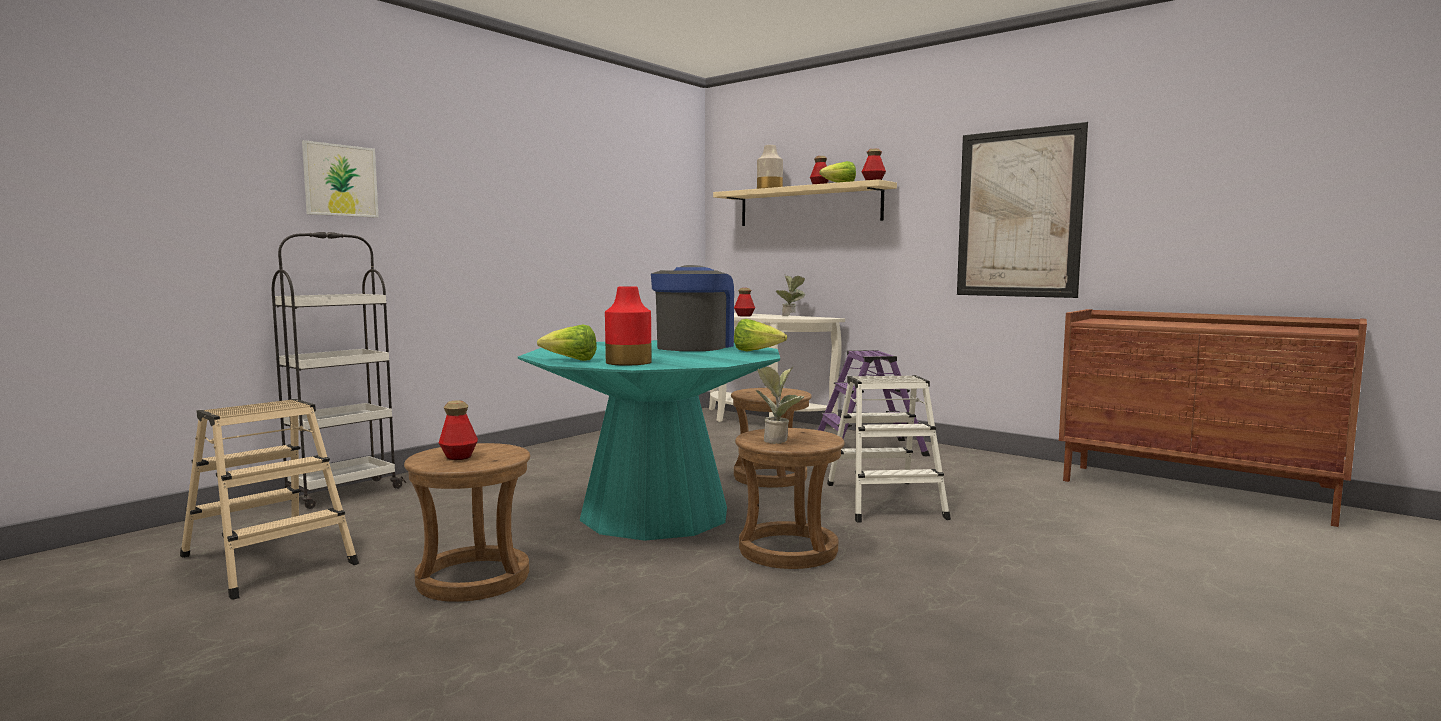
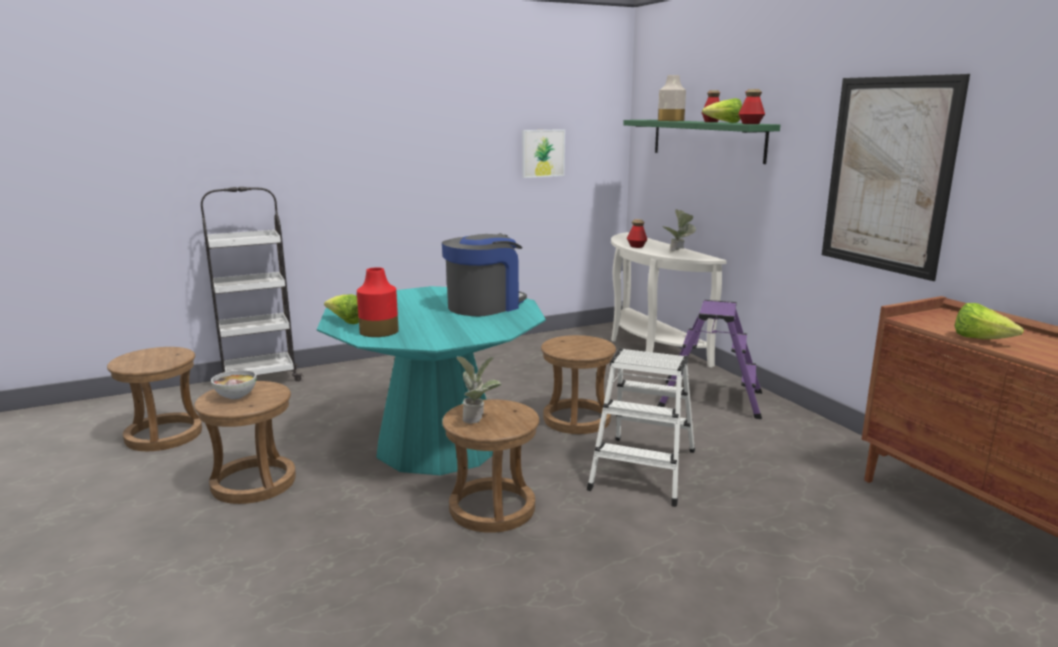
camera: 25 degrees right, 10 degrees up
(268, 559) = (164, 435): beige step ladder -> brown stool
(340, 180) = (255, 141): picture -> picture (543, 153)
(459, 457) = (236, 396): bottle -> bowl
(756, 352) = (514, 323): lettuce -> lettuce (980, 339)
(808, 206) = (706, 139): beige shelf -> green shelf

